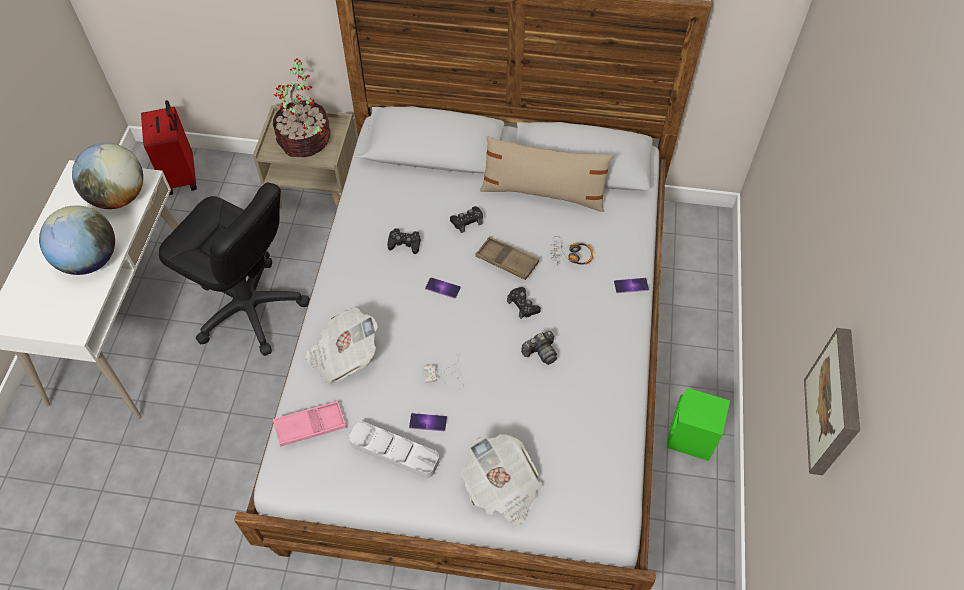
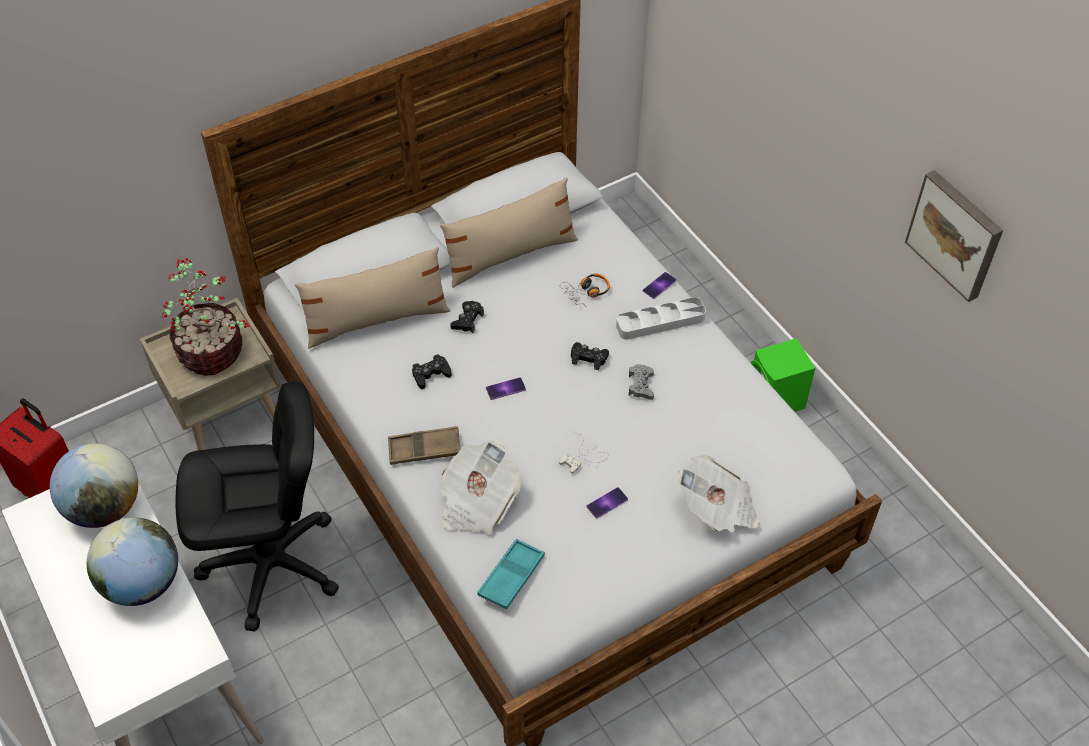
camera: 40 degrees left, 5 degrees down
(310, 426) = (511, 577): pink tray -> turquoise tray
(394, 451) = (605, 544): grey tray -> grey tray (660, 322)
(408, 182) = (376, 320): none -> beige pillow
(507, 261) = (537, 331): brown tray -> brown tray (424, 449)
(540, 352) = (641, 385): camera -> grey game controller

